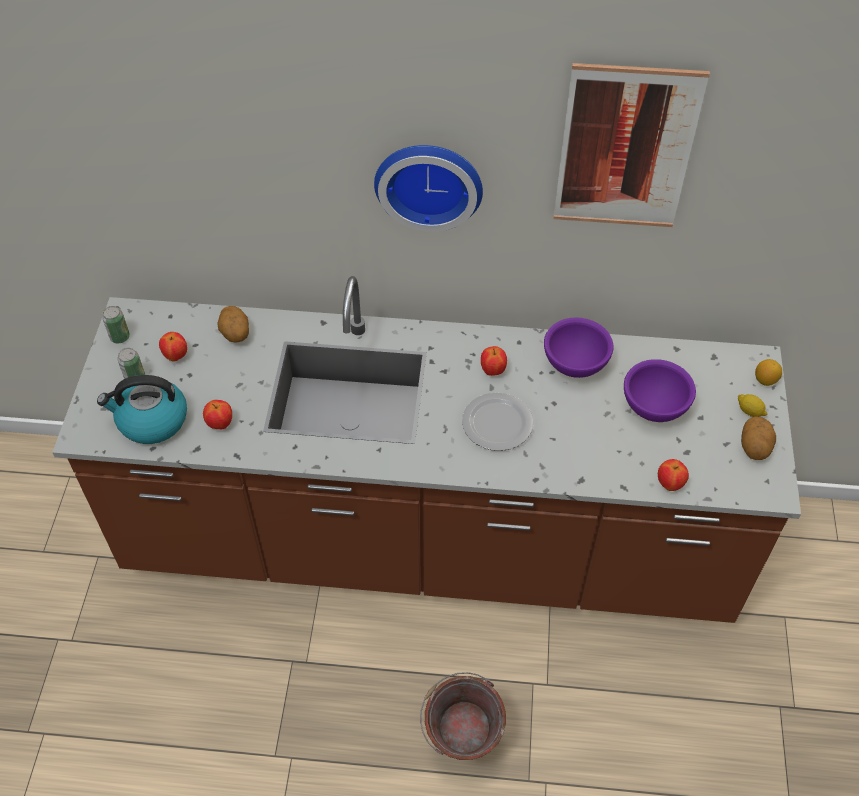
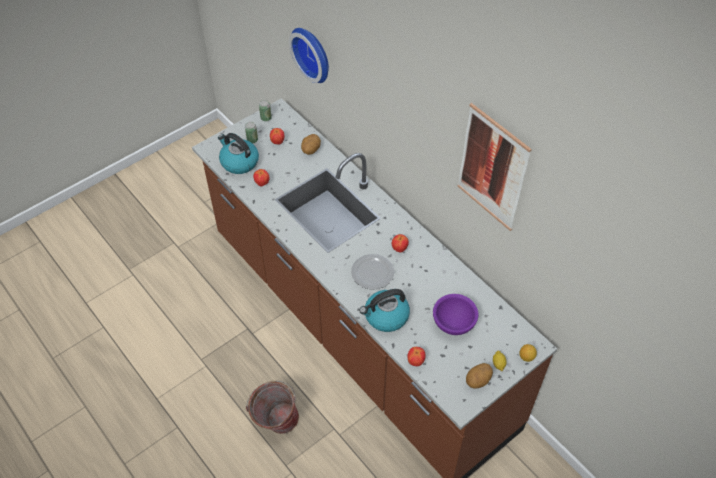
camera: 45 degrees right, 0 degrees up
(429, 181) = (409, 127): wall clock -> wall clock (313, 53)
(575, 462) = (385, 316): none -> kettle
(576, 364) = (441, 276): purple bowl -> none

